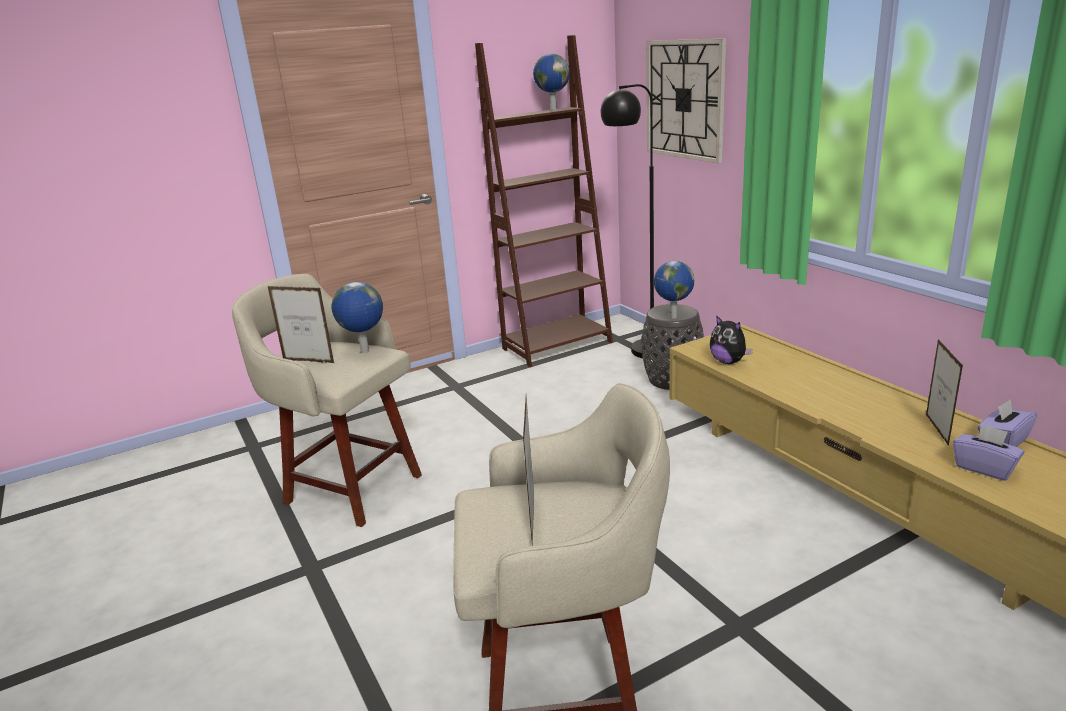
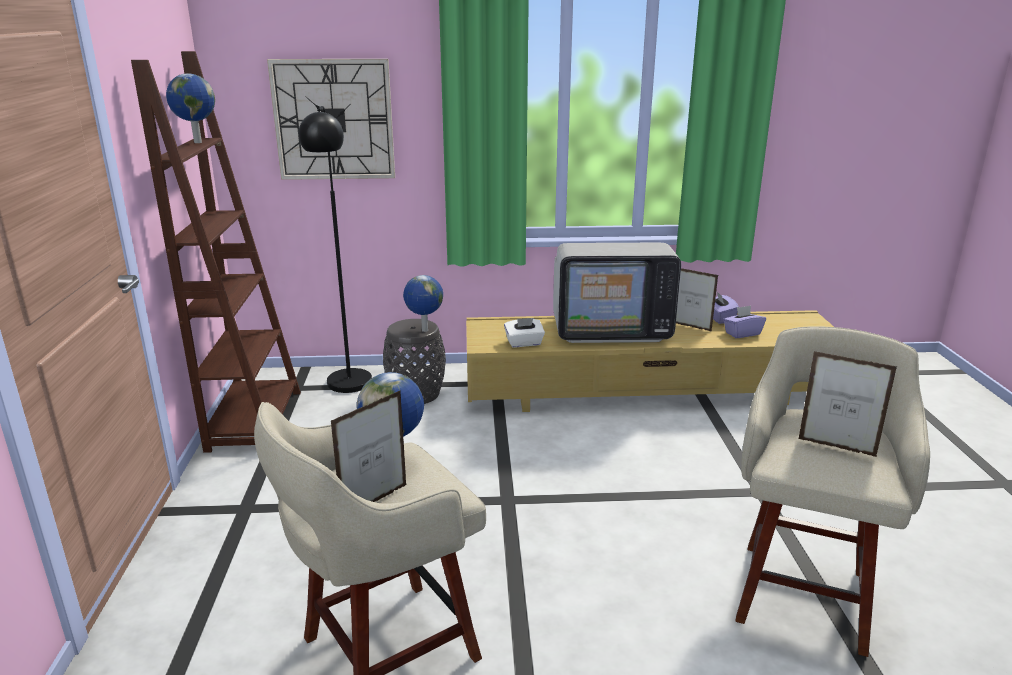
camera: 65 degrees left, 0 degrees up
(728, 362) = (524, 343): plush toy -> white tissue box
(833, 389) = (610, 330): none -> television

